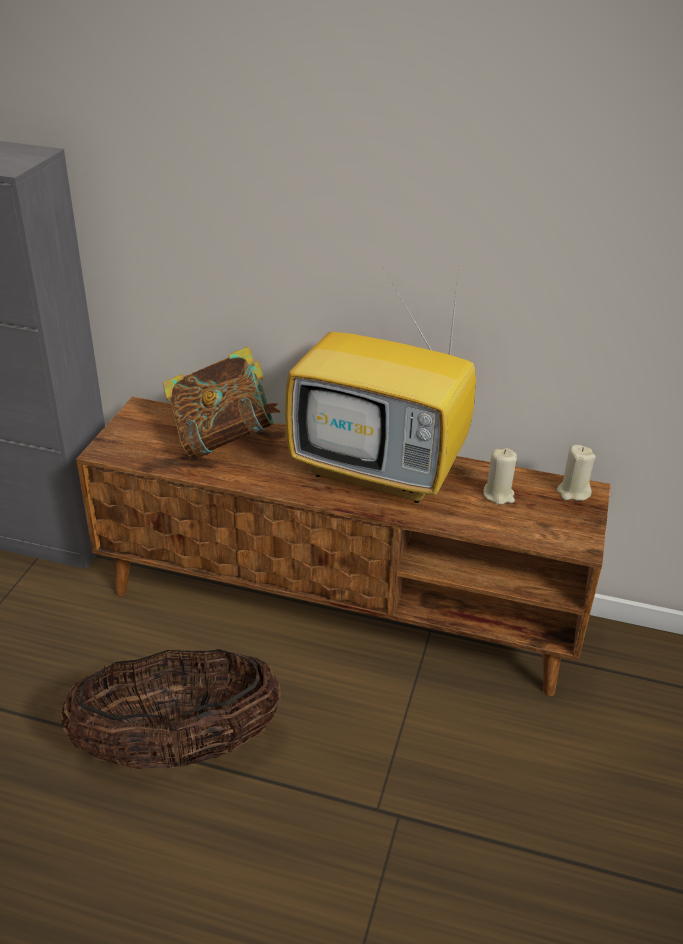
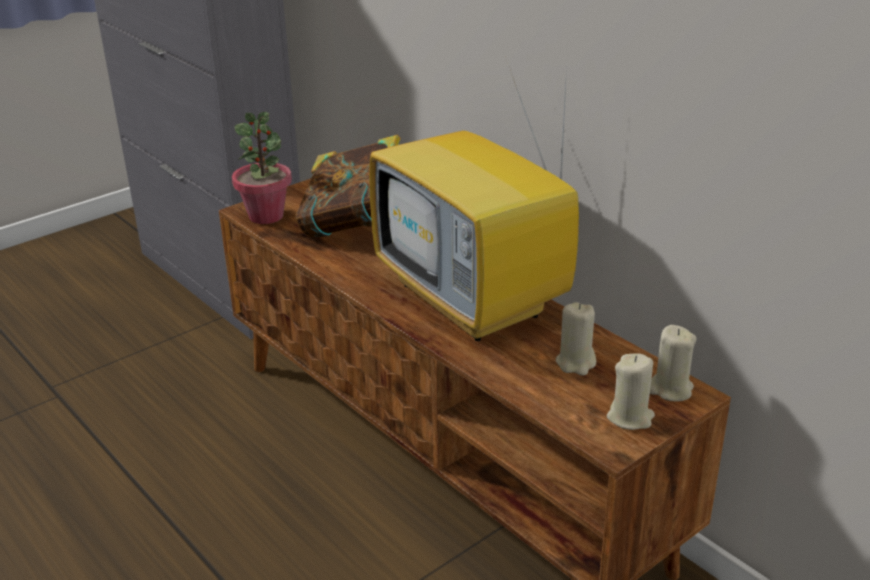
camera: 35 degrees right, 5 degrees down
(129, 450) = (266, 216): none -> potted plant
(178, 748) = (179, 518): basket -> none
(571, 522) = (630, 417): none -> beige candle

